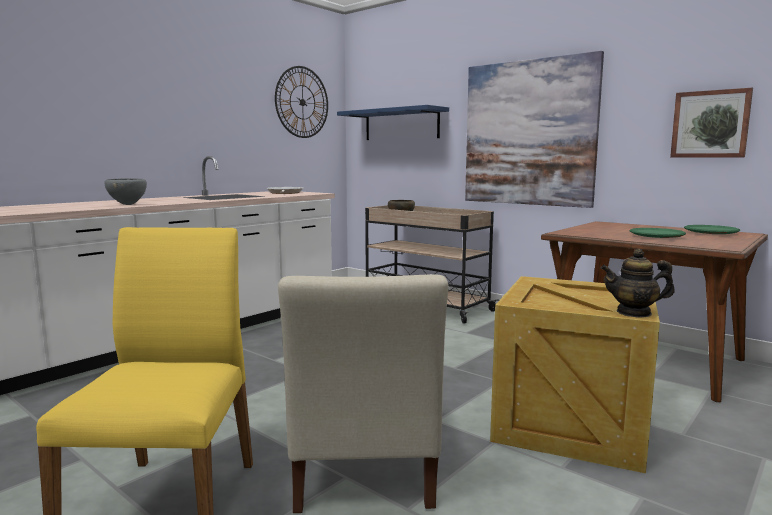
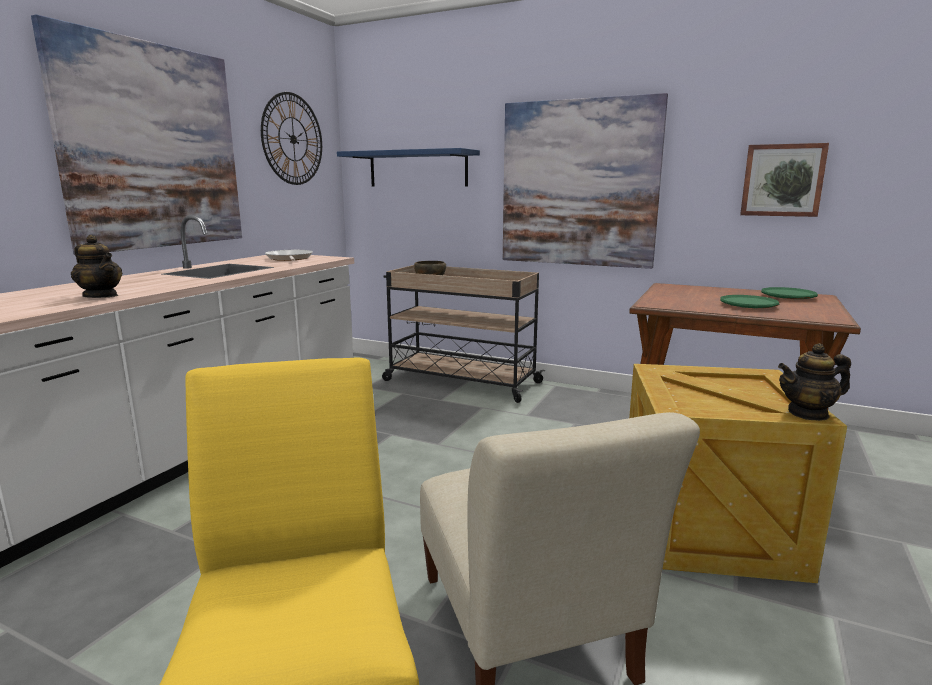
camera: 15 degrees left, 5 degrees up
(128, 204) = (101, 296): grey bowl -> teapot
(188, 106) = (153, 147): none -> picture

